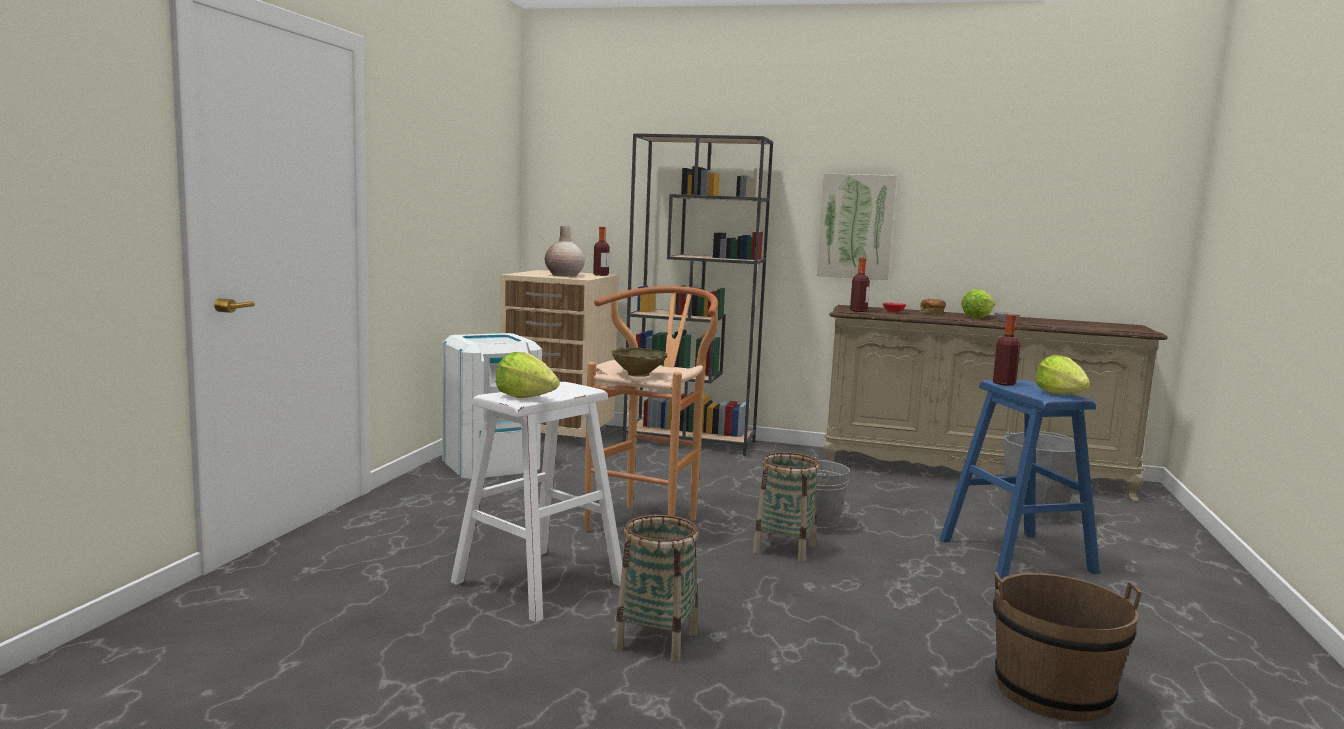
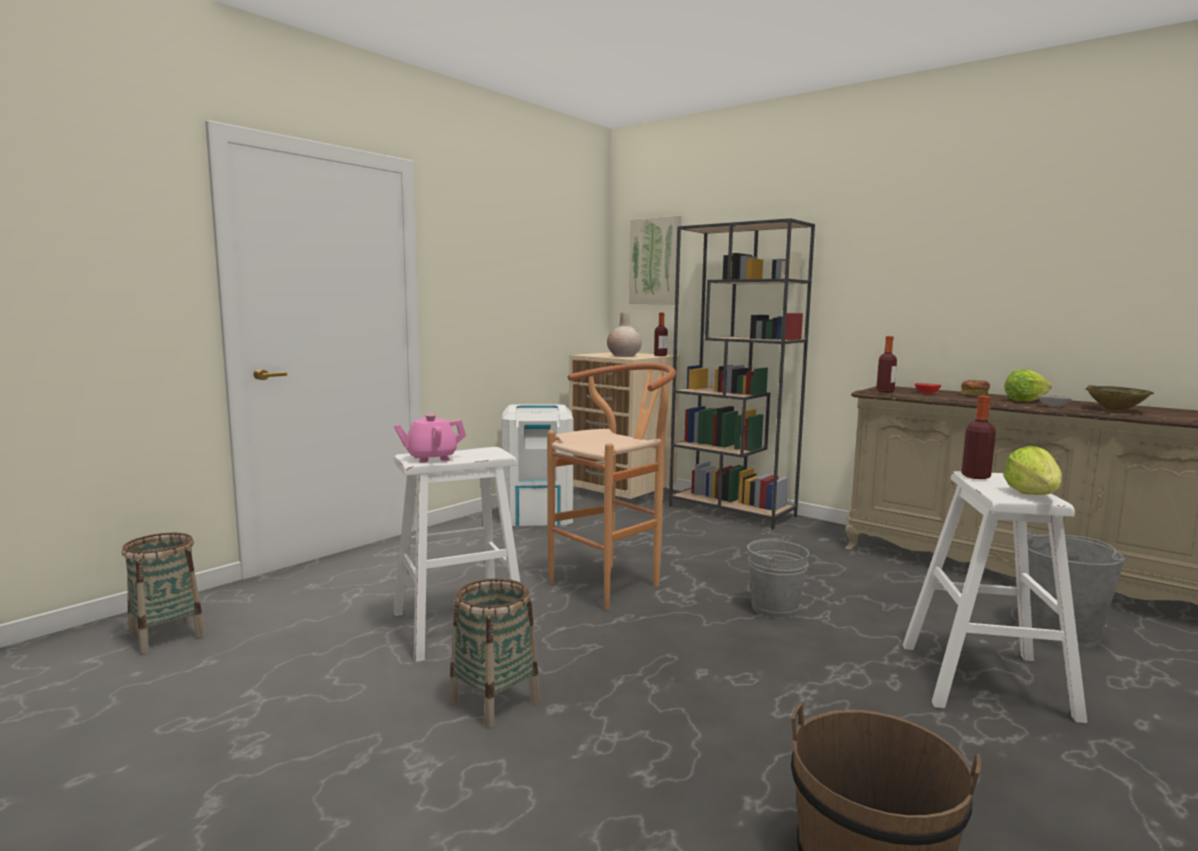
camera: 25 degrees right, 0 degrees up
(526, 397) = (431, 458): lettuce -> pink teapot
(638, 374) = (588, 444): beige bowl -> beige bowl (1116, 410)
(784, 549) = (715, 629): basket -> basket (167, 635)
(856, 226) = (899, 304): picture -> picture (655, 261)
(1016, 556) = (985, 680): blue stool -> white stool

